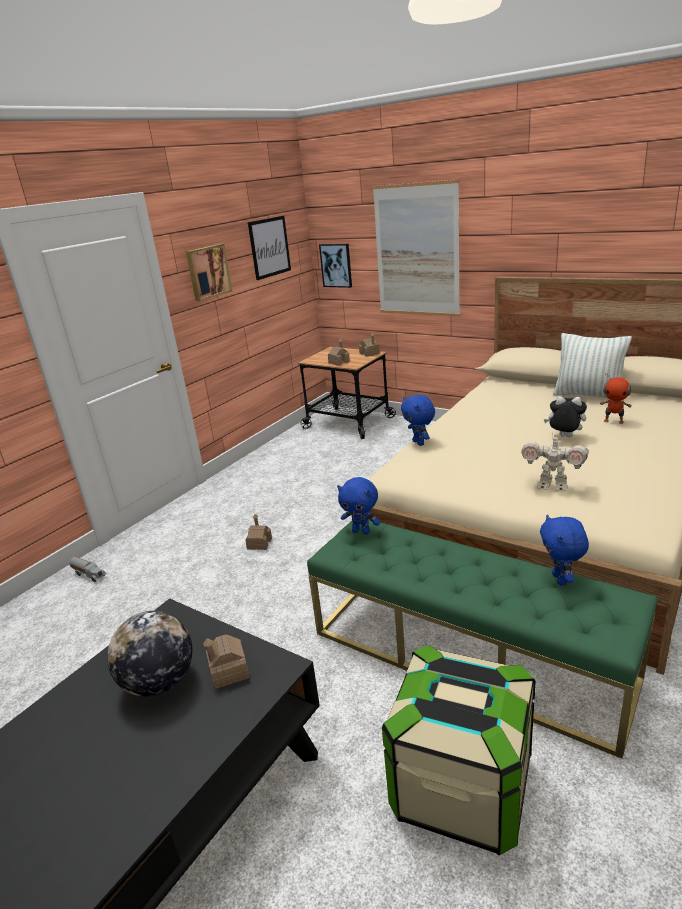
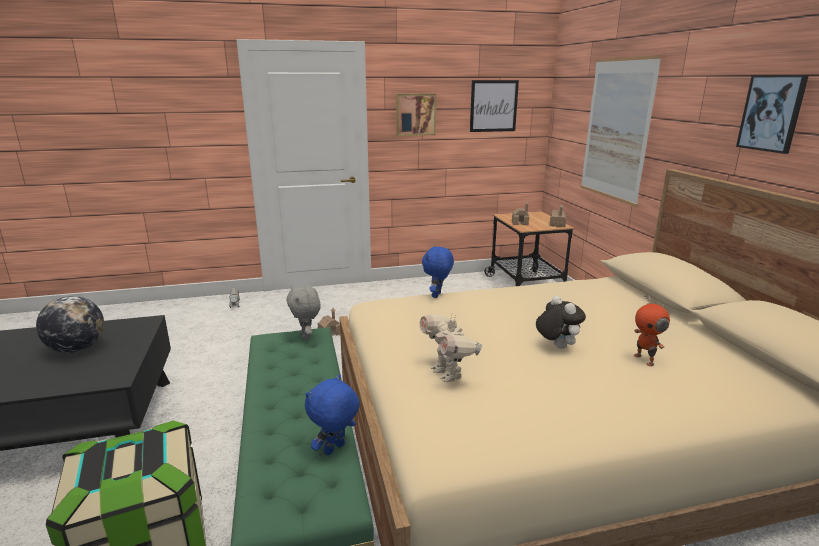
camera: 40 degrees right, 5 degrees down
(229, 671) = (101, 364): toy house -> none
(336, 265) = (561, 135): picture -> picture (772, 113)
(361, 531) = (306, 337): blue plush toy -> grey plush toy
(588, 395) = (678, 328): pillow -> none

